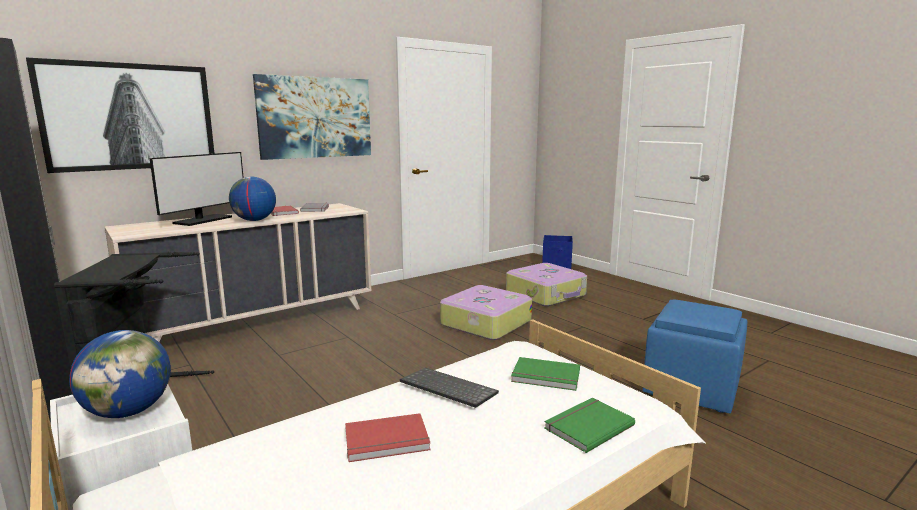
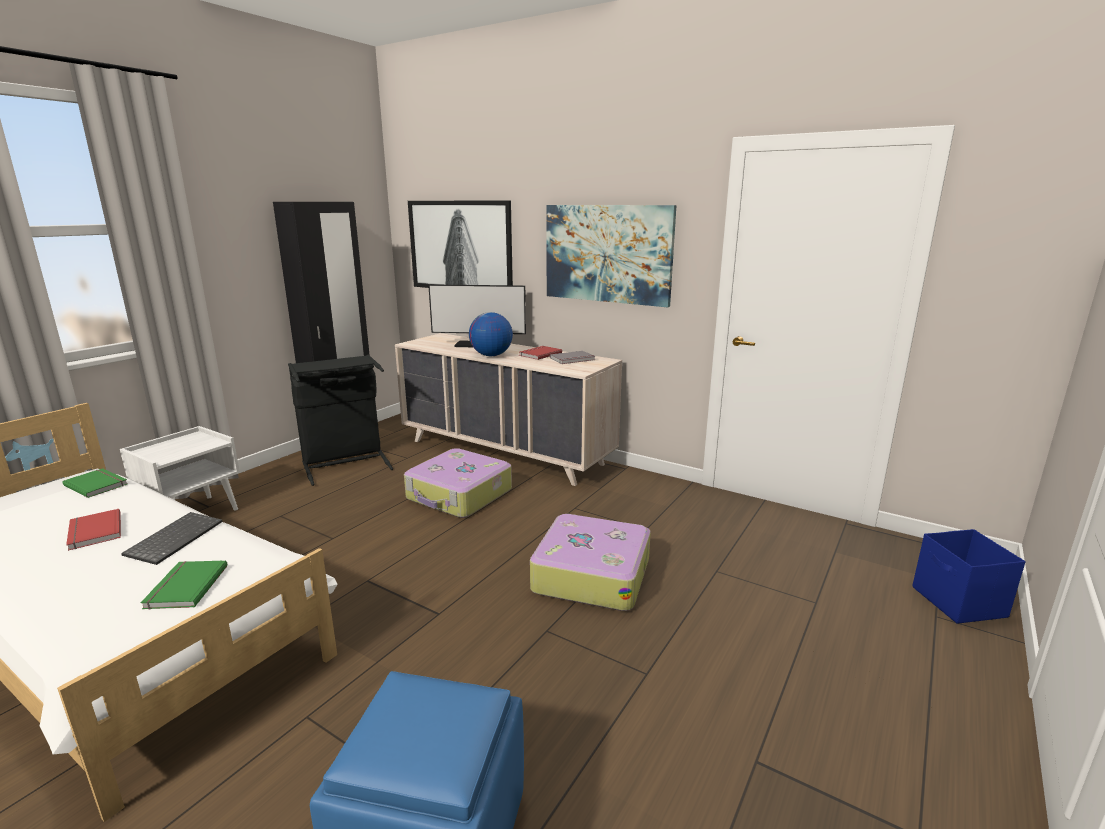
camera: 70 degrees right, 5 degrees up
(129, 411) = (183, 447): globe -> none
(546, 294) = (772, 612): suitcase -> suitcase (459, 495)
(587, 426) = (60, 622): green book -> green book (97, 484)

